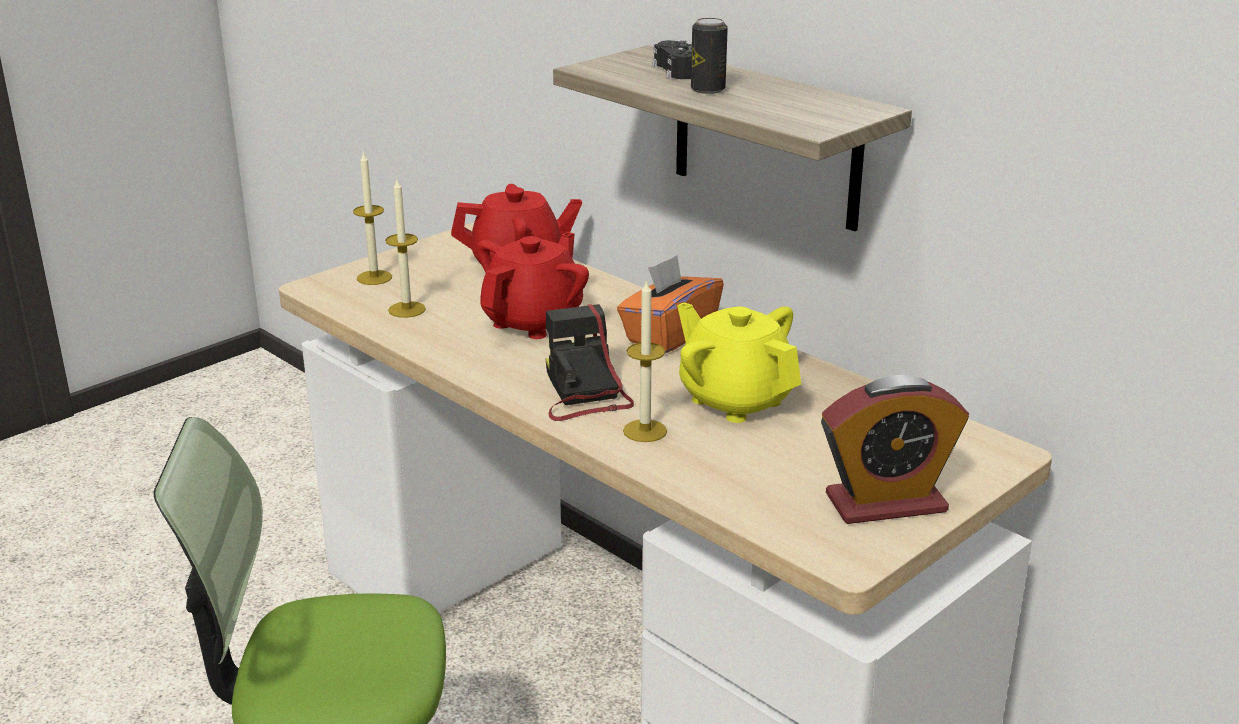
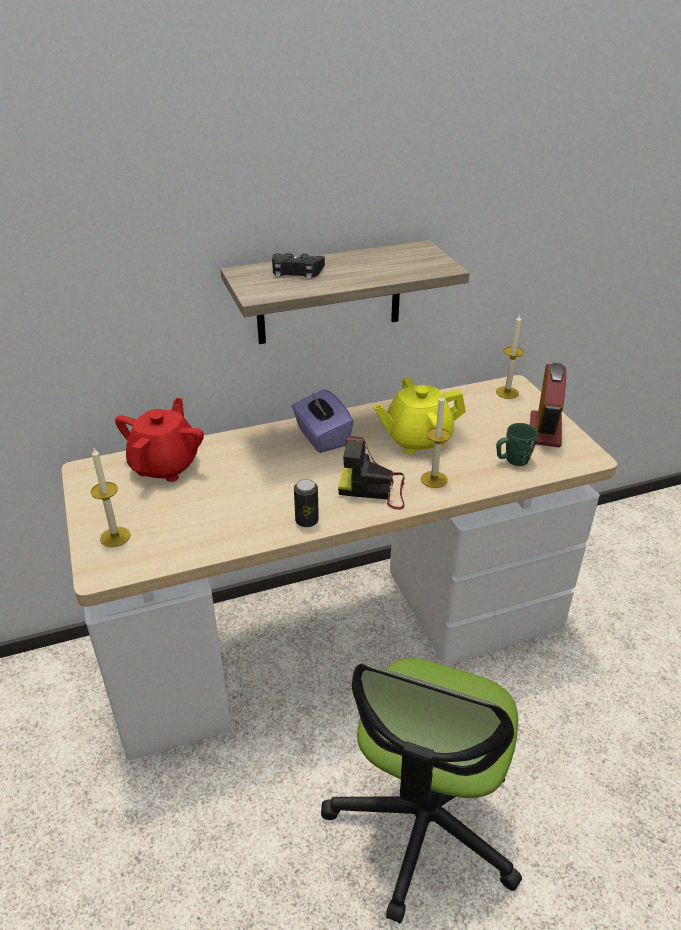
camera: 65 degrees left, 10 degrees up
(407, 309) = (189, 533): candle -> candle (507, 392)
(533, 321) = (259, 481): red teapot -> none
(669, 335) = (321, 437): orange tissue box -> purple tissue box
(708, 90) = (346, 274): can -> can (307, 520)
(759, 486) = (512, 460): none -> green mug

